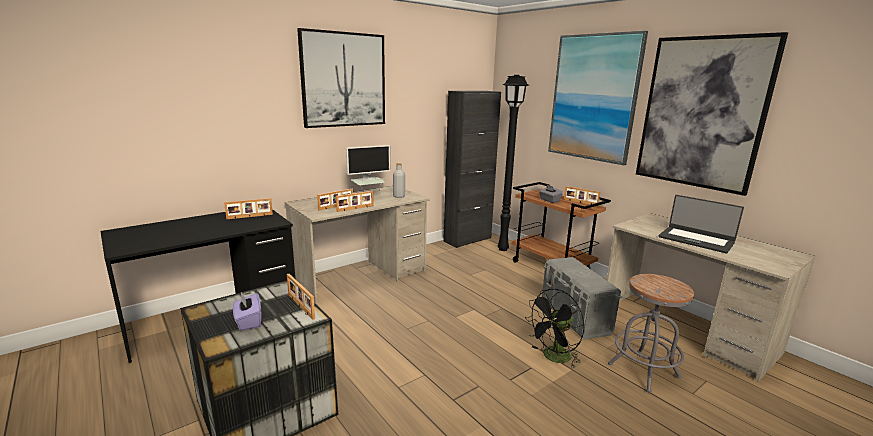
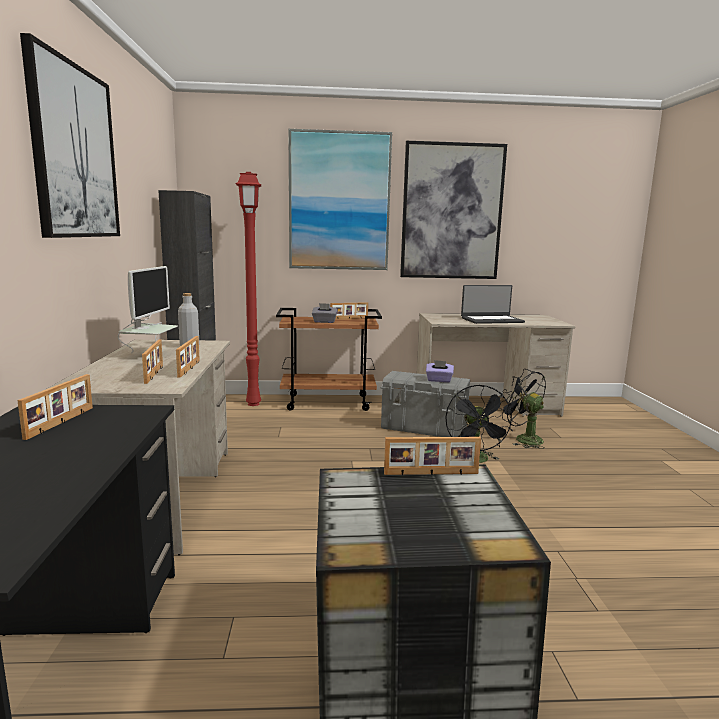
camera: 55 degrees left, 5 degrees down
(248, 321) = (445, 513): purple tissue box -> purple tissue box (439, 380)
(504, 249) = (254, 404): black floor lamp -> red floor lamp
(643, 371) = (523, 439): grey stool -> black fan

